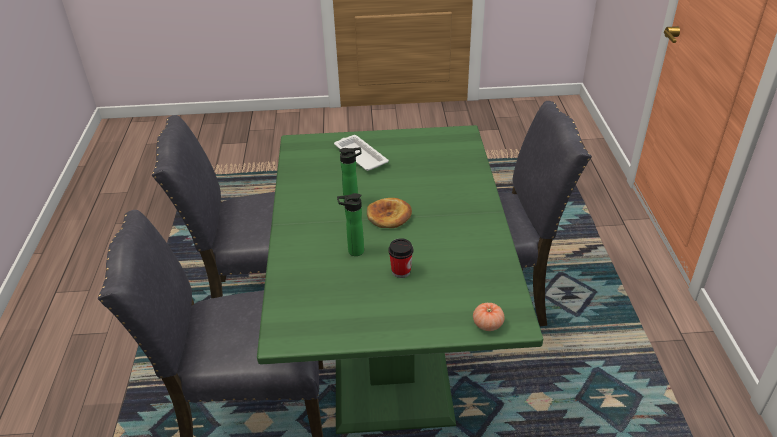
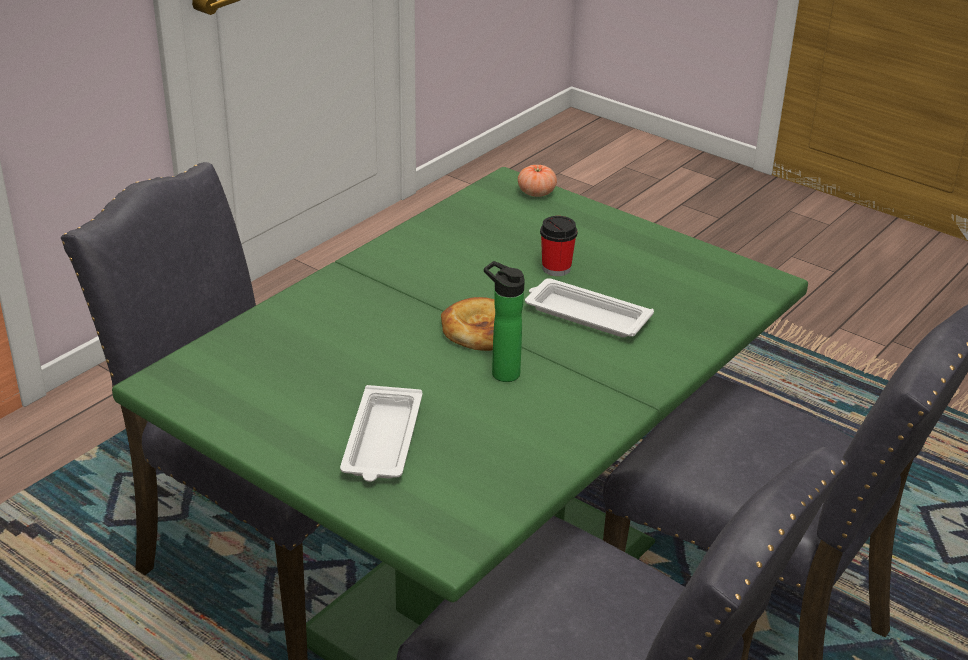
camera: 140 degrees left, 5 degrees down
(353, 251) = (585, 315): bottle -> white tray

